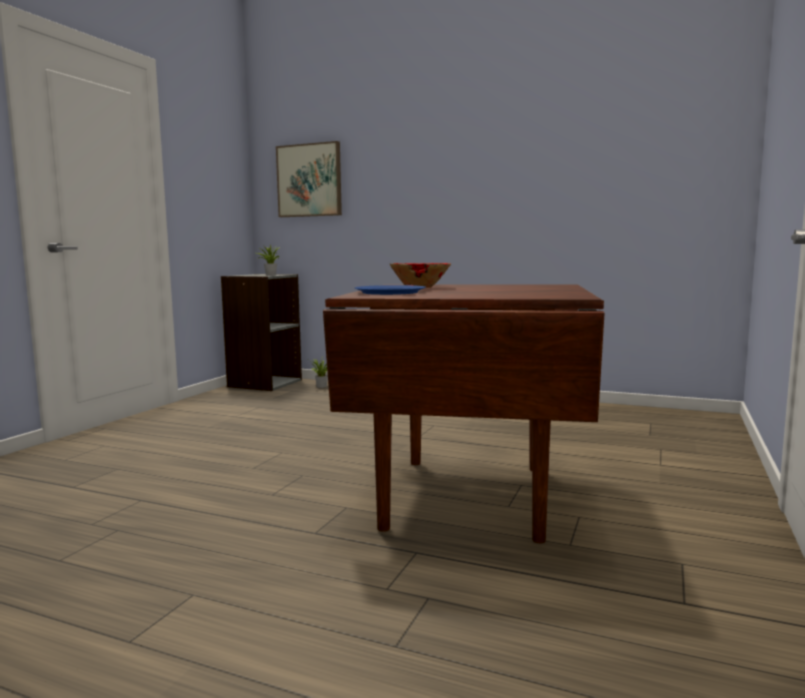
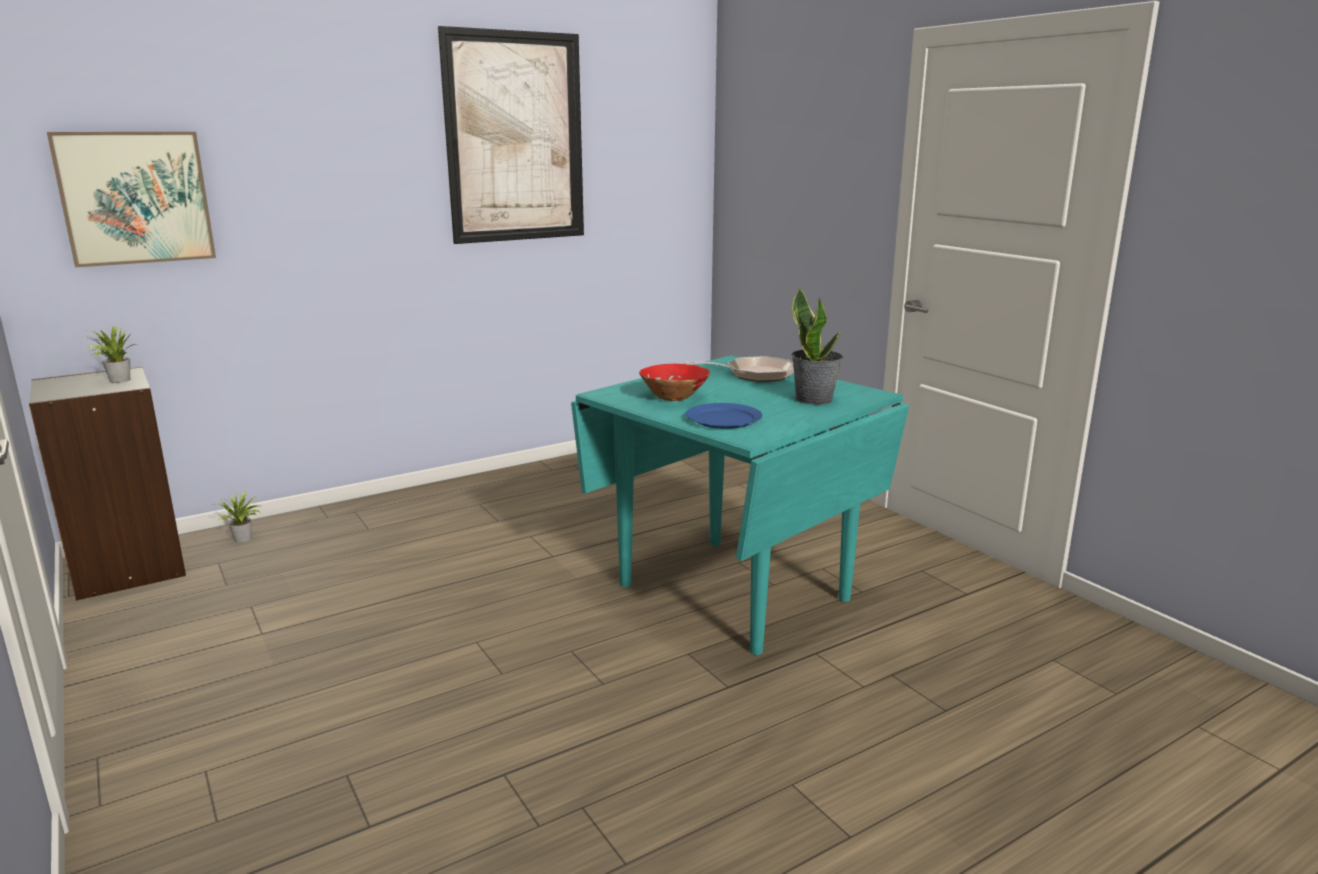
camera: 55 degrees left, 10 degrees up
(469, 496) = (734, 591): brown dining table -> turquoise dining table
(504, 294) = (814, 399): none -> potted plant
(534, 287) = (754, 375): none -> frying pan
(542, 130) = (515, 138): none -> picture

